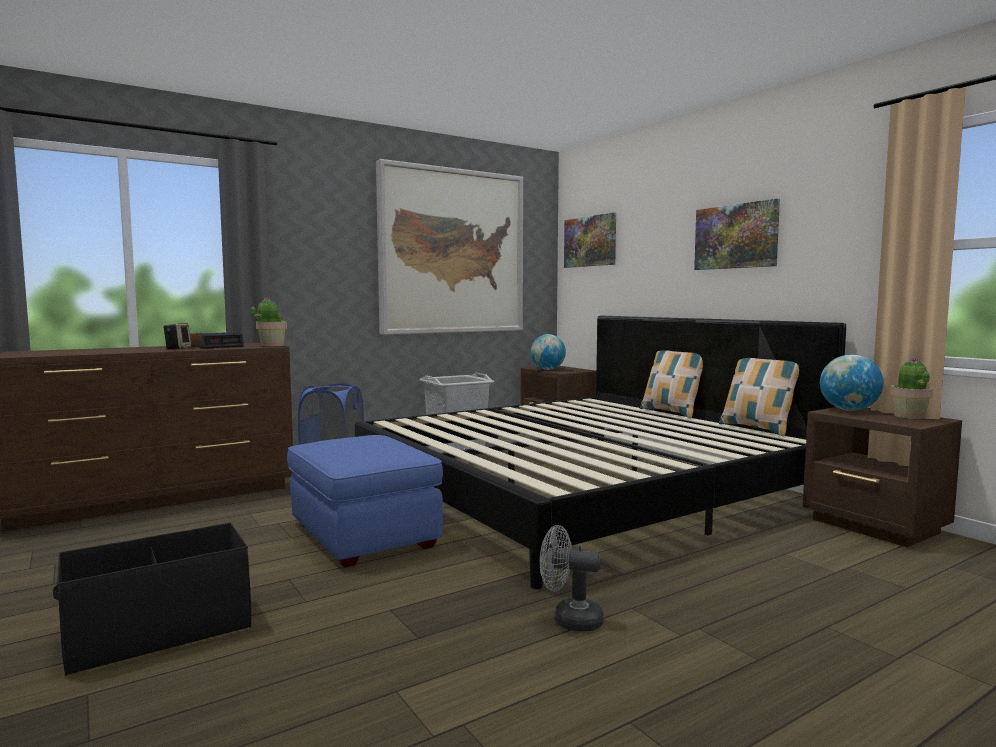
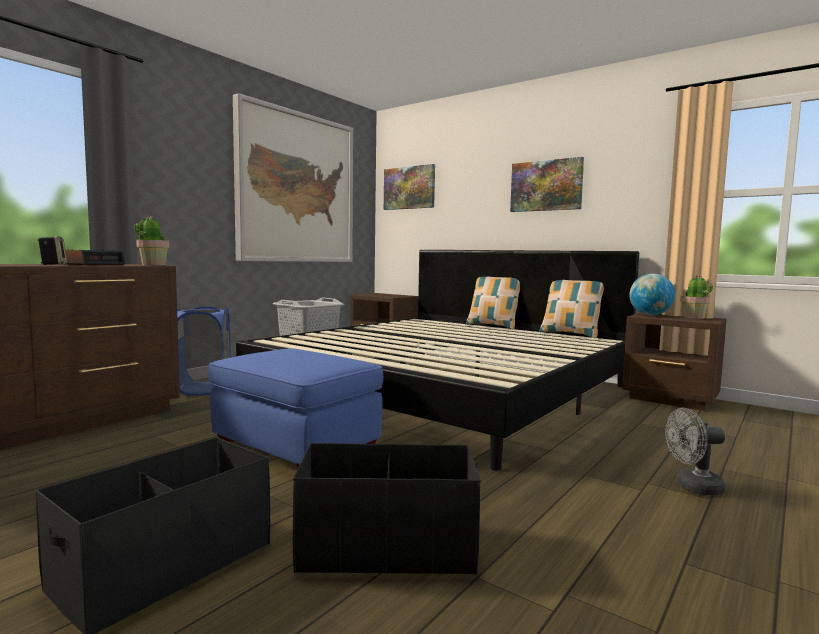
camera: 20 degrees left, 0 degrees up
(344, 648) = (386, 547): none -> black storage box
(548, 369) = (376, 295): globe -> none
(569, 619) = (550, 490): grey fan -> grey fan (693, 487)

